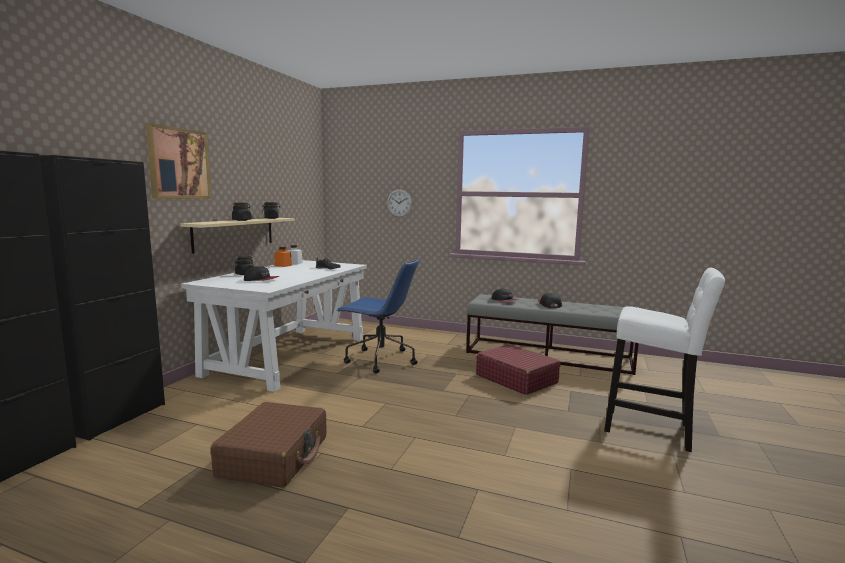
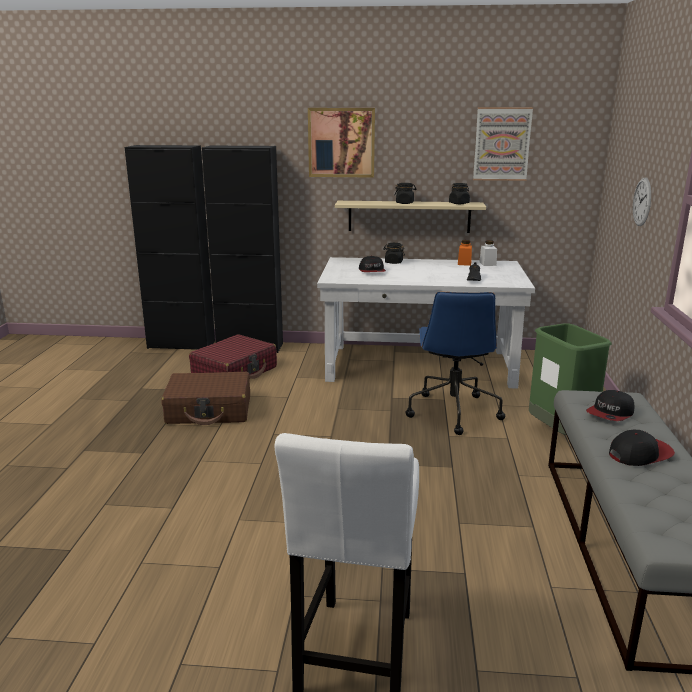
camera: 75 degrees right, 10 degrees up
(281, 172) = (502, 144): none -> picture
(431, 342) = (560, 434): none -> green trash can
(516, 379) = (473, 517): red suitcase -> red suitcase (235, 371)

